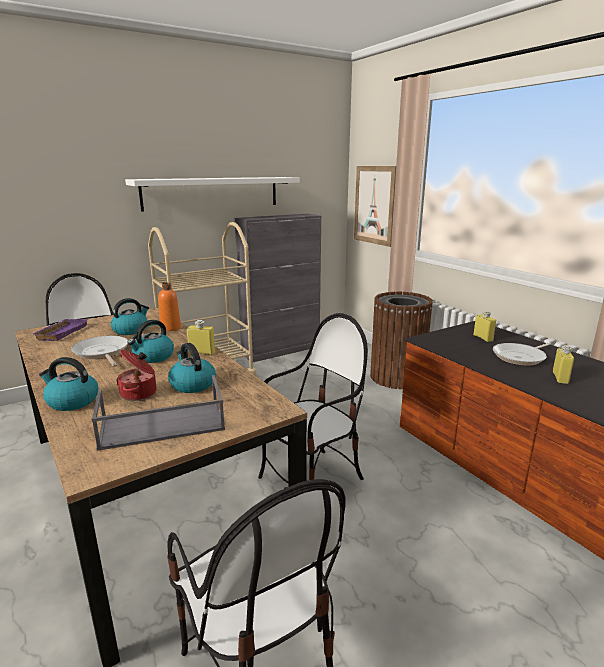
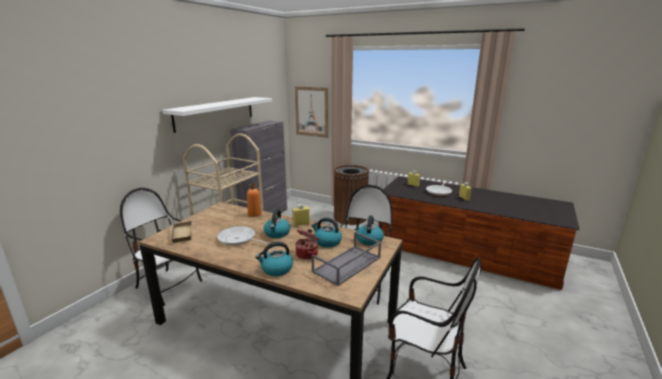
camera: 30 degrees left, 0 degrees up
(61, 332) = (180, 234): purple tray -> beige tray
(131, 330) = (230, 221): kettle -> kettle (369, 240)

